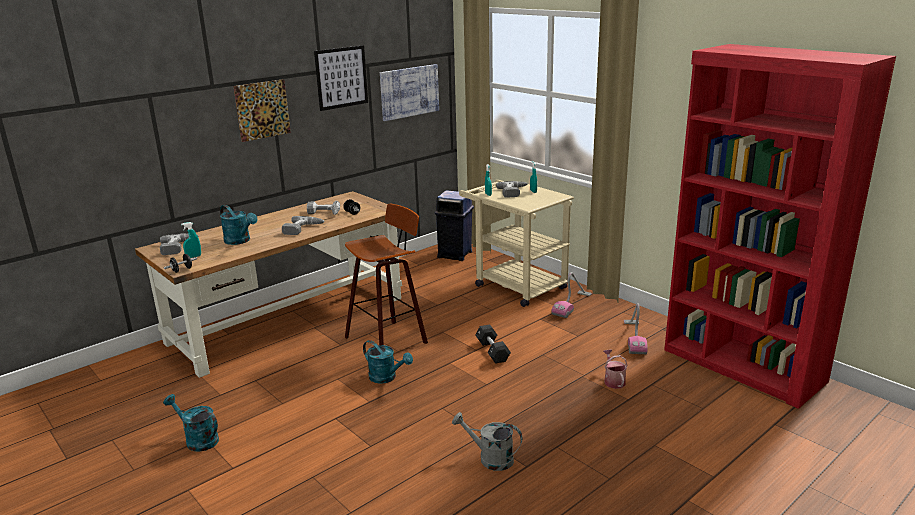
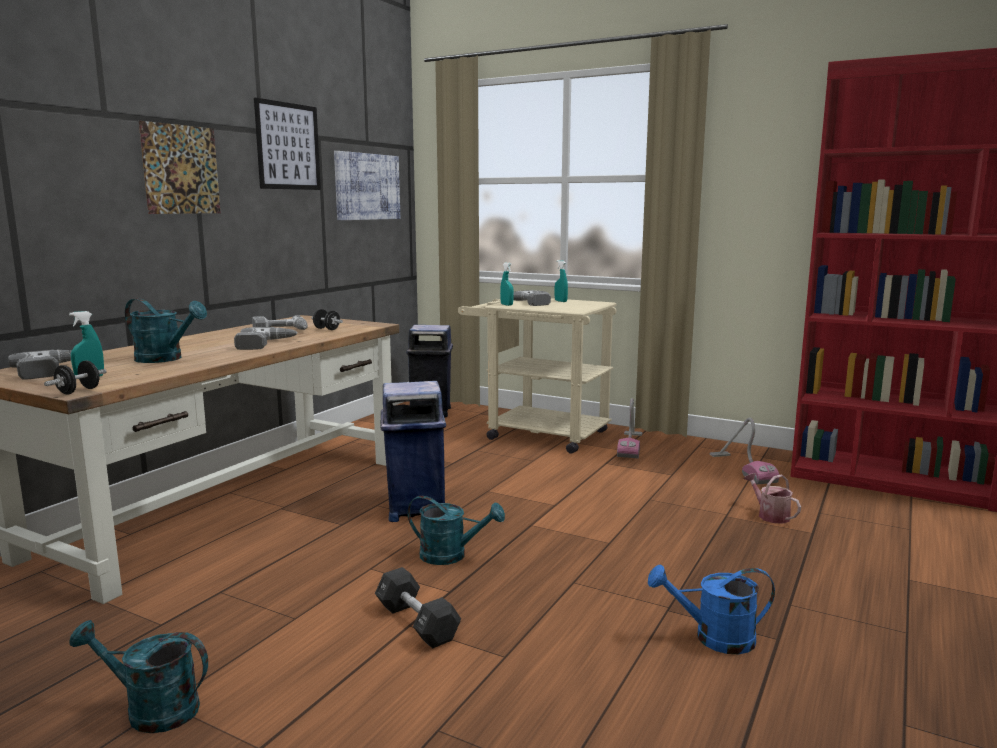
camera: 20 degrees left, 10 degrees down
(389, 340) = (415, 509): stool -> blue trash can
(490, 458) = (714, 638): grey watering can -> blue watering can
(492, 351) = (579, 504): black dumbbell -> black dumbbell (417, 623)

